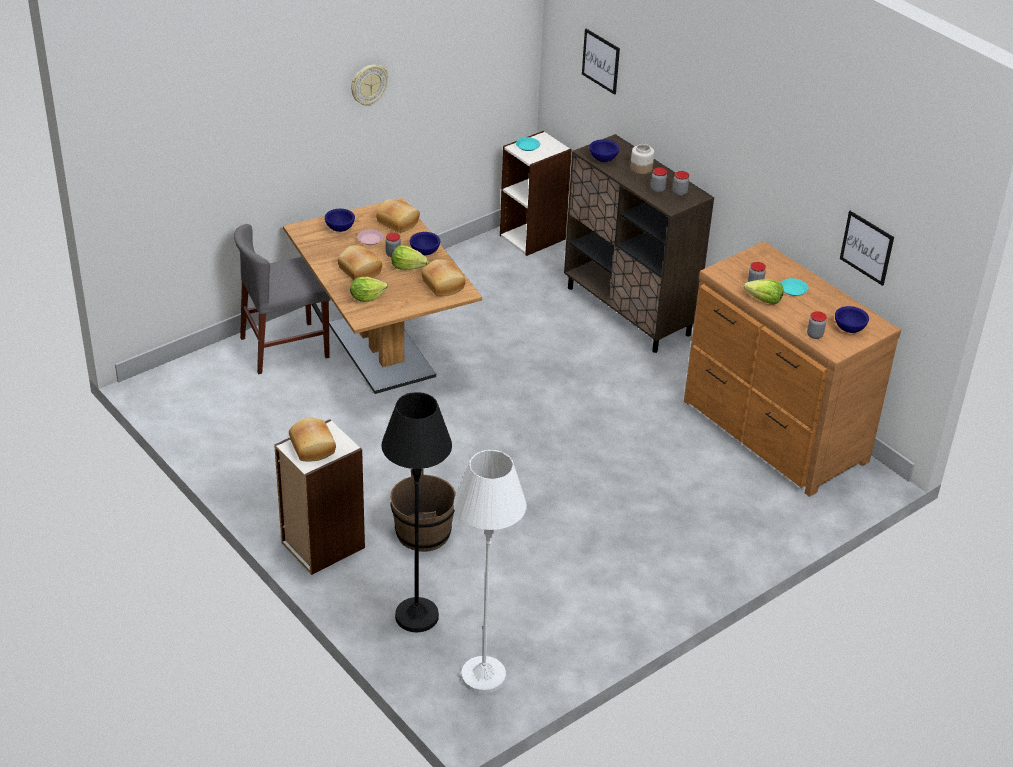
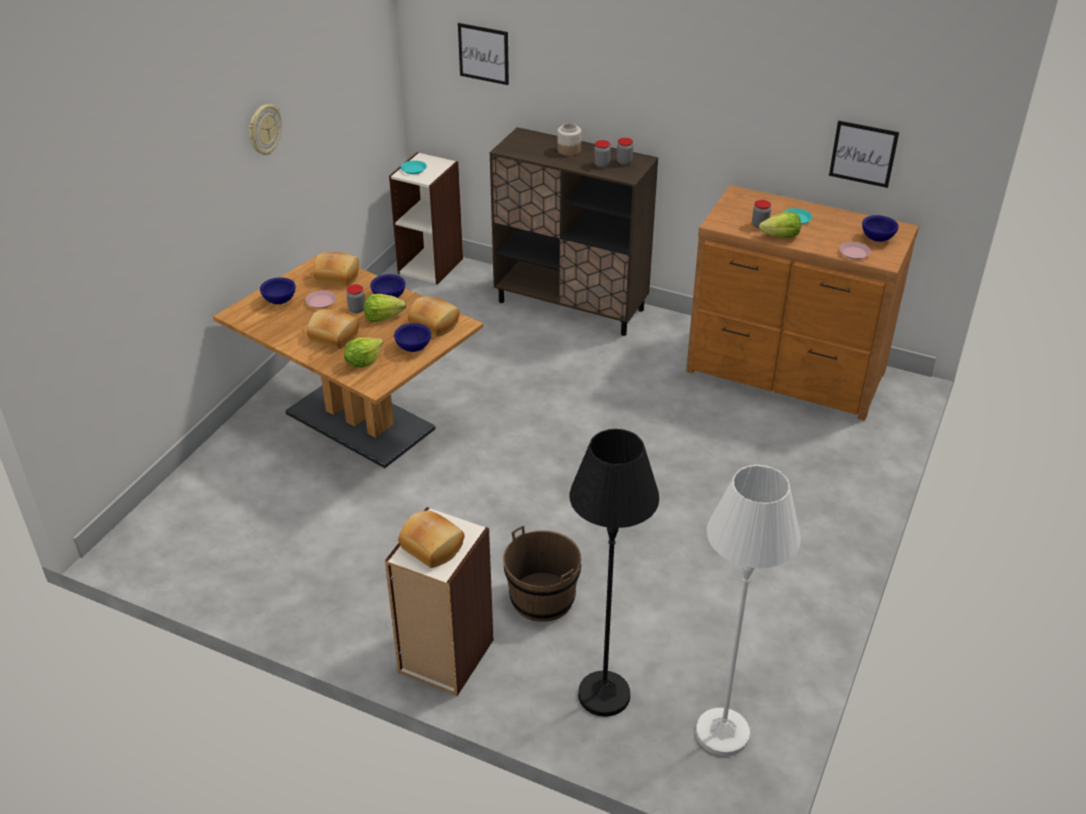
camera: 25 degrees left, 0 degrees up
(285, 347) = (253, 453): grey chair -> none
(603, 159) = (526, 151): blue bowl -> blue bowl (413, 347)
(814, 335) = (854, 253): jar -> pink plate

